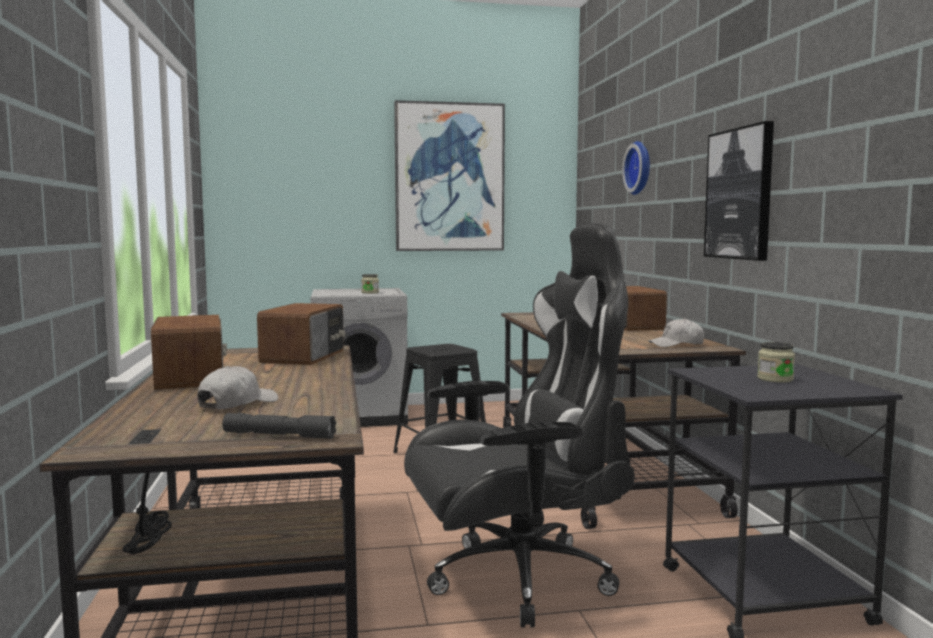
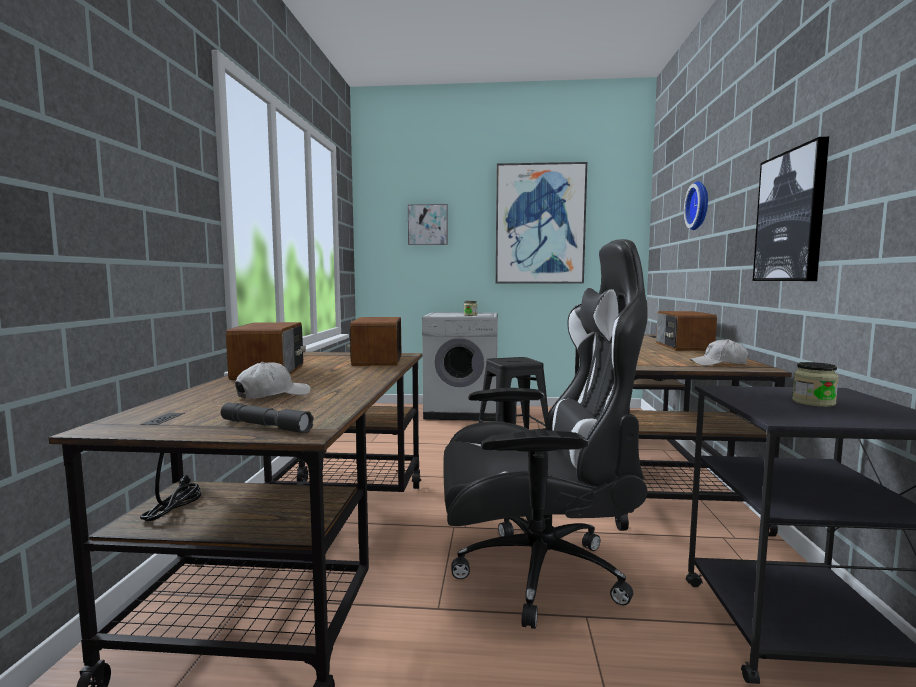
camera: 15 degrees right, 0 degrees up
(305, 356) = (376, 360): radio -> radio turned 150 degrees clockwise
(306, 175) = (428, 224): none -> picture

